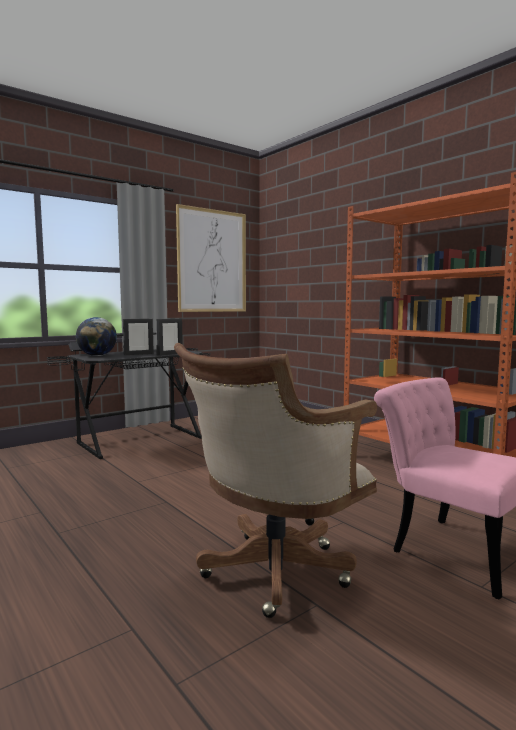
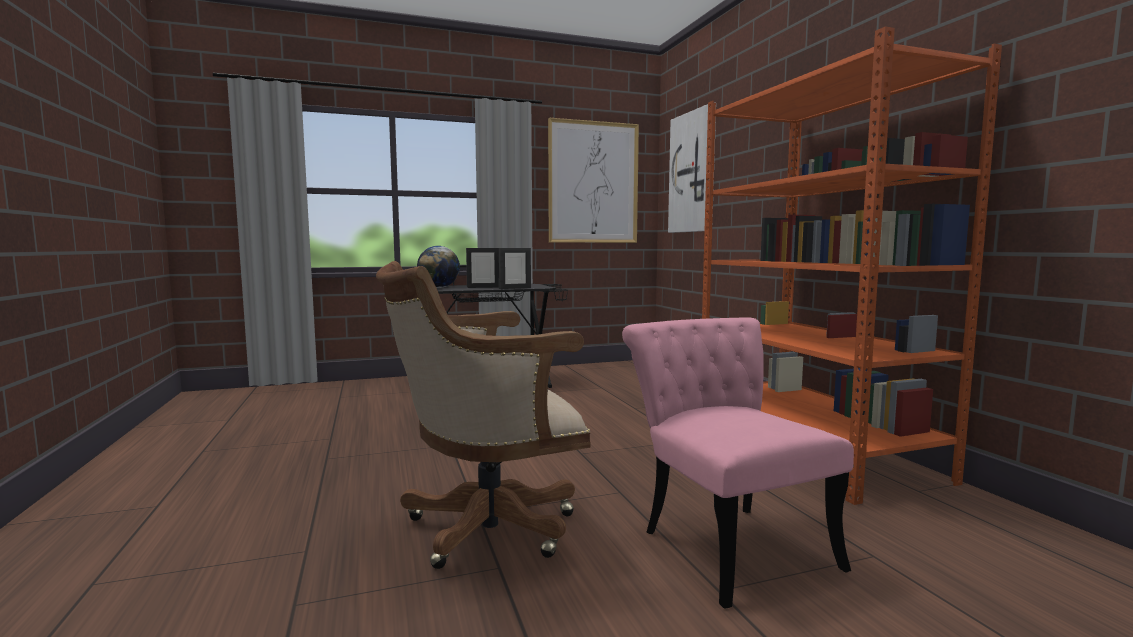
camera: 20 degrees right, 0 degrees up
(296, 256) = (693, 172): none -> picture

